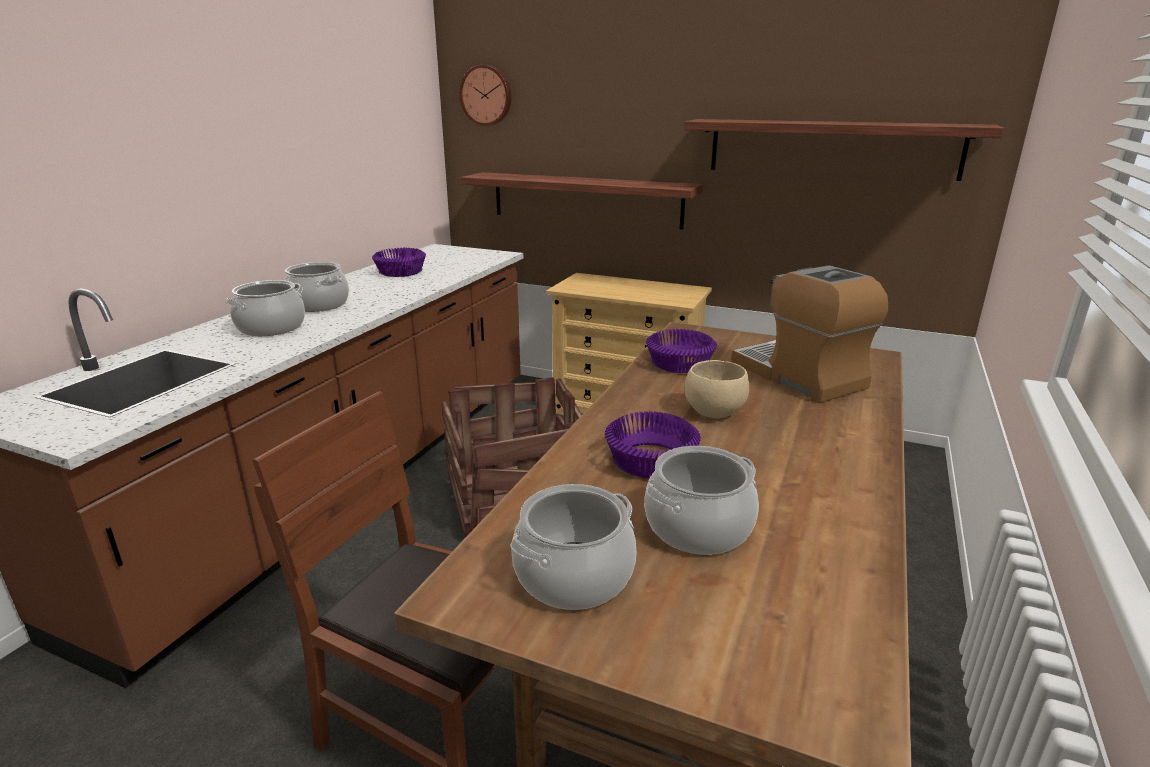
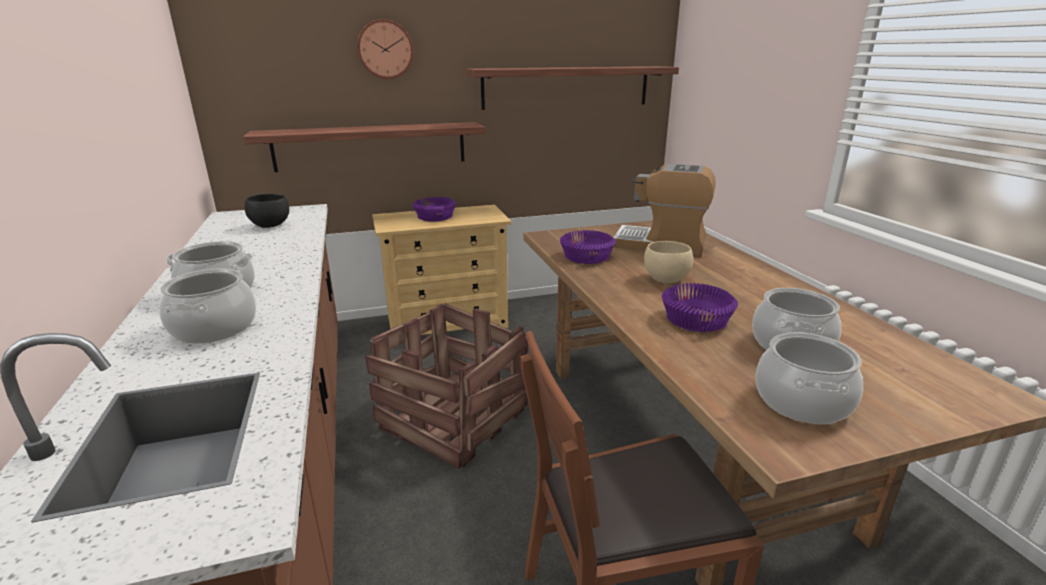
camera: 40 degrees left, 0 degrees up
(401, 271) = (240, 242): purple bowl -> purple bowl (435, 217)
(446, 263) = (271, 225): none -> black bowl
(486, 95) = (245, 51): wall clock -> wall clock (385, 49)

